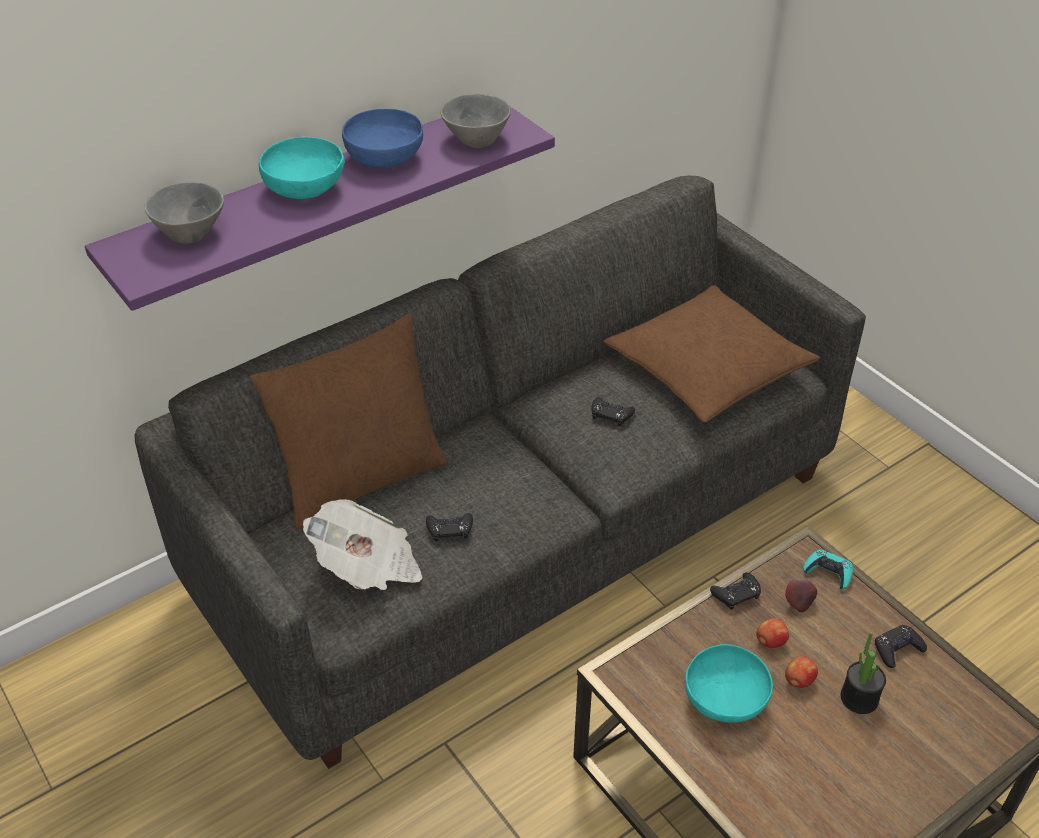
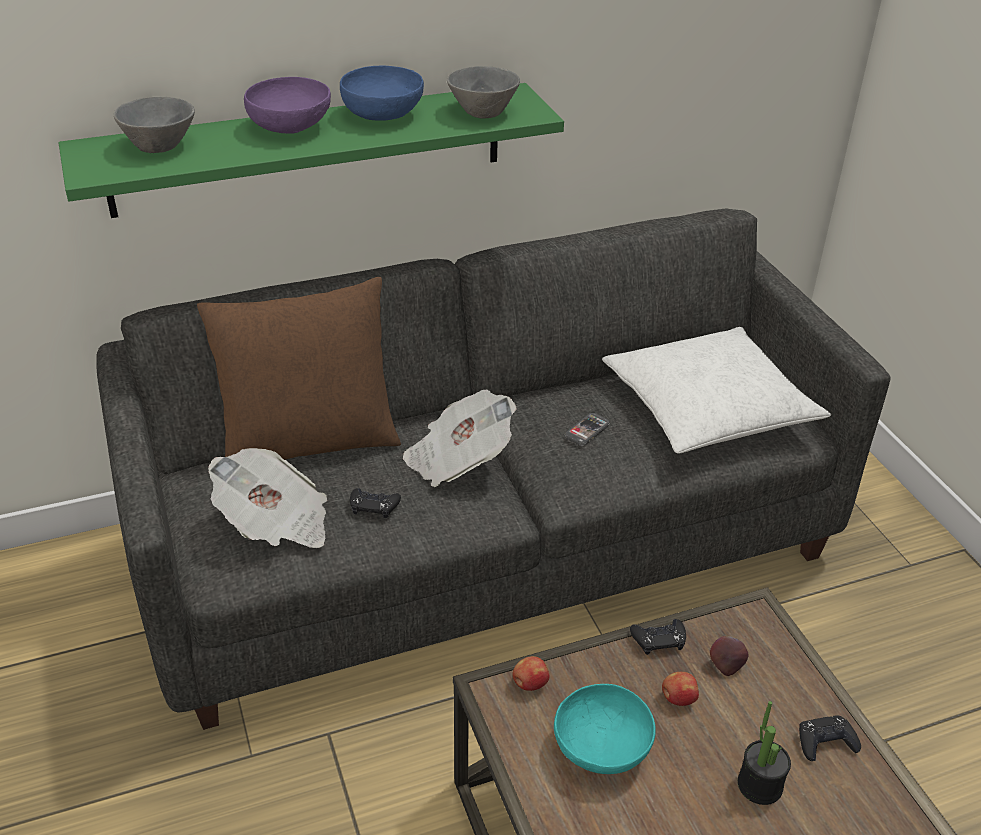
camera: 15 degrees right, 5 degrees down
(306, 188) = (291, 127): turquoise bowl -> purple bowl
(312, 200) = (309, 149): purple shelf -> green shelf
(506, 467) = (458, 460): none -> newspaper
(611, 414) = (587, 431): black game controller -> phone
(707, 368) = (708, 407): brown pillow -> white pillow
(798, 681) = (694, 748): apple -> apple (529, 684)
(828, 572) = (773, 641): turquoise game controller -> none

